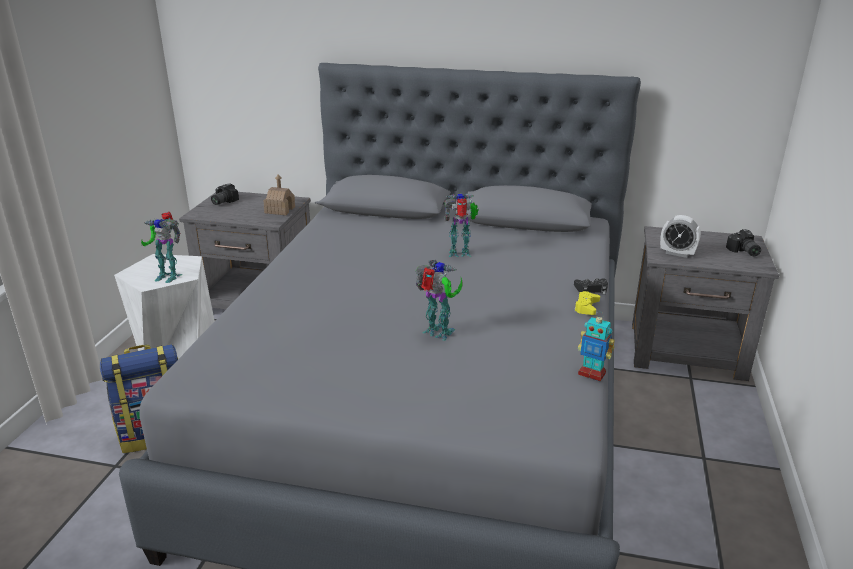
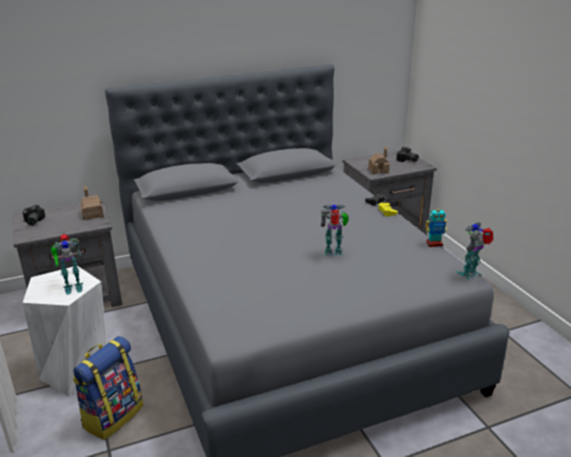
camera: 35 degrees left, 0 degrees up
(460, 254) = (278, 204): toy robot -> toy robot (470, 274)
(677, 253) = (378, 170): alarm clock -> toy house

